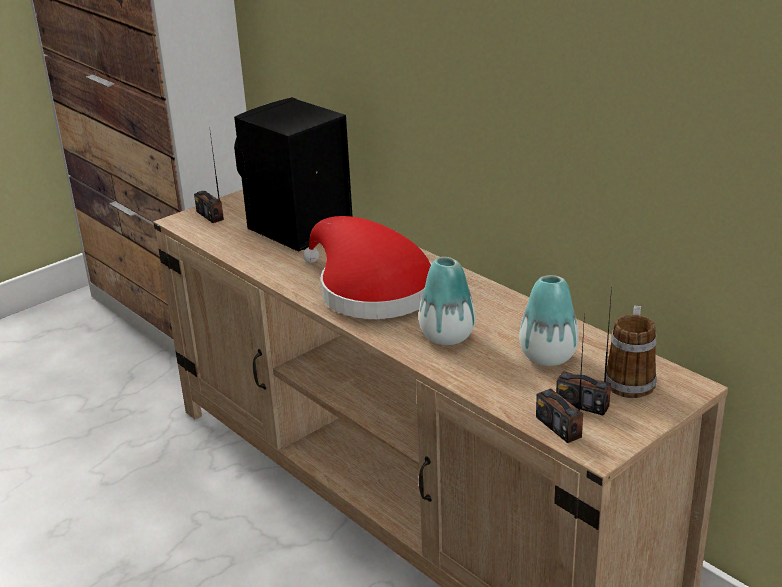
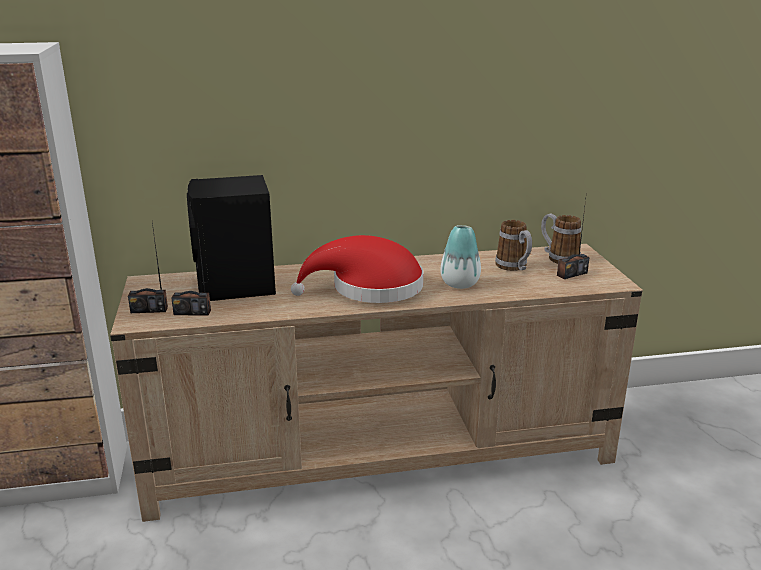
camera: 60 degrees left, 5 degrees down
(548, 356) = (514, 267): vase -> mug
(558, 426) = (588, 285): radio -> radio (192, 312)

